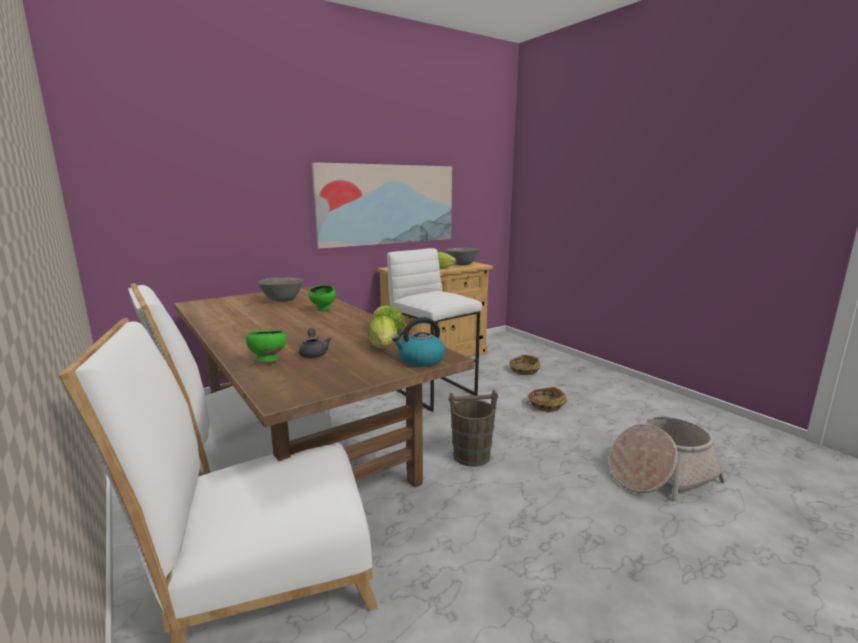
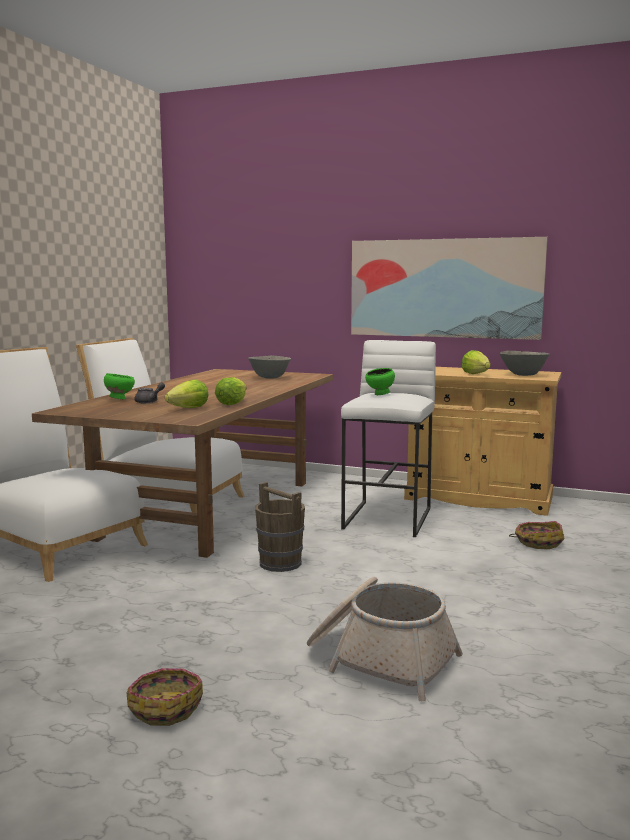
camera: 55 degrees right, 5 degrees down
(323, 310) = (263, 387): green bowl -> green bowl (380, 394)
(420, 360) = (171, 417): kettle -> none
(545, 405) = (456, 571): basket -> basket (165, 707)

